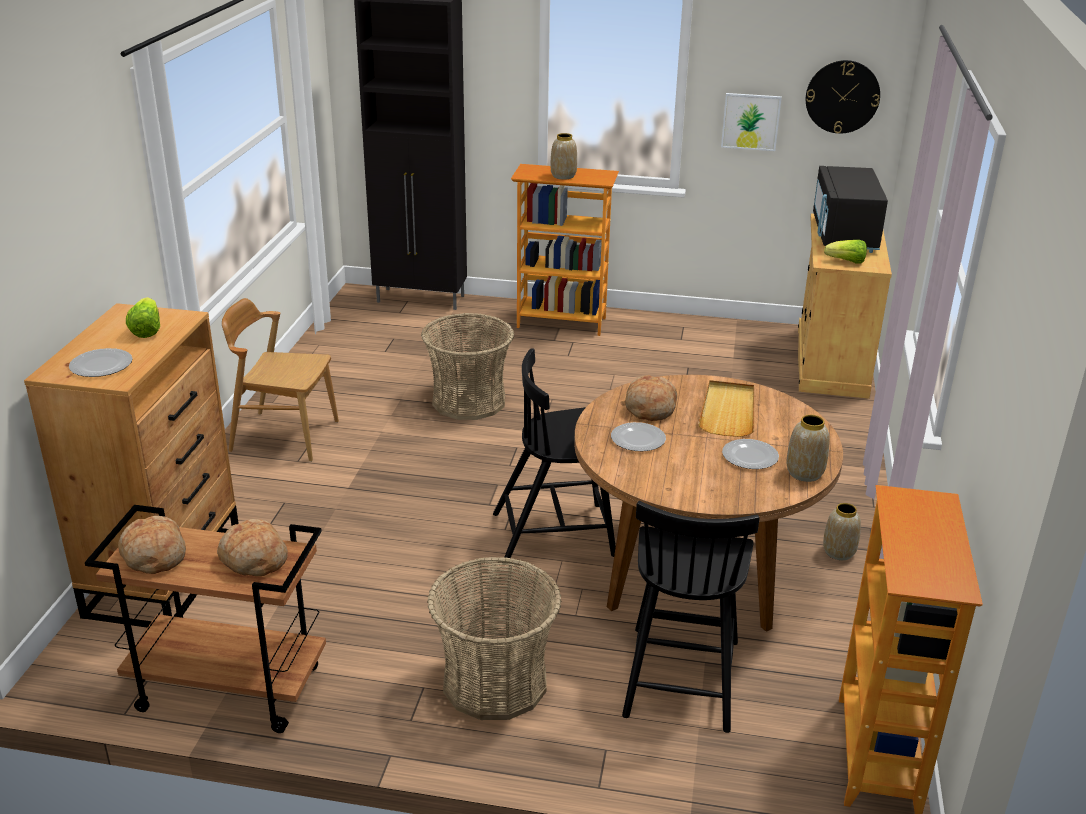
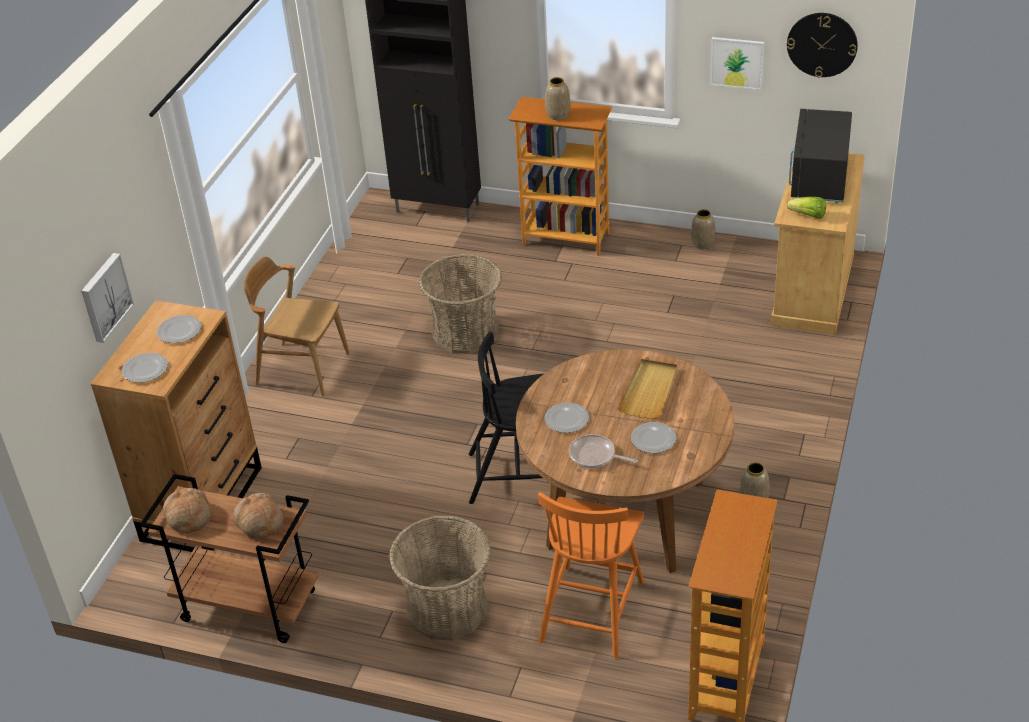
camera: 10 degrees right, 10 degrees up
(50, 274) = (104, 297): none -> picture
(147, 330) = (178, 331): lettuce -> plate
(649, 408) = (584, 386): bread -> none
(681, 676) = (592, 609): black chair -> orange chair
(684, 474) = (595, 456): none -> frying pan
(804, 473) = (692, 458): vase -> vase (702, 244)

